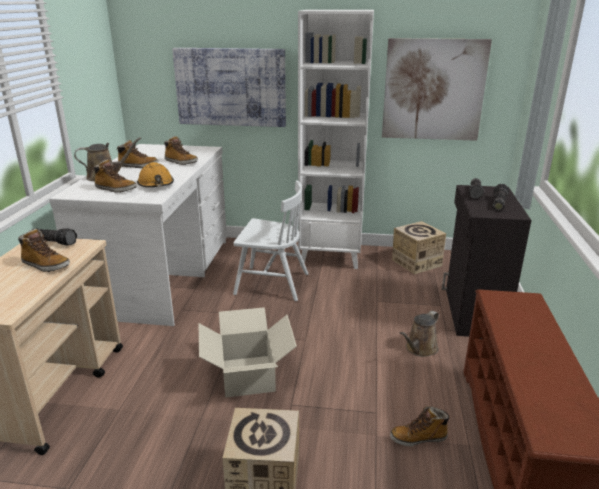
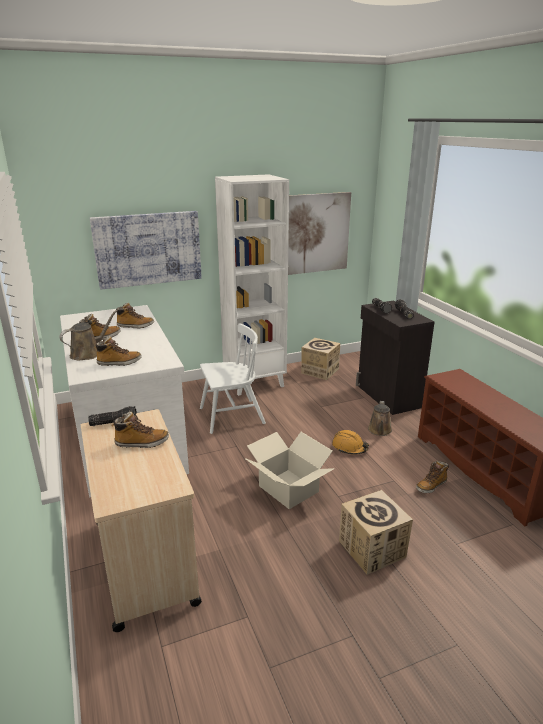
camera: 30 degrees left, 0 degrees up
(156, 184) = (149, 350): orange hard hat -> orange hard hat (349, 447)

